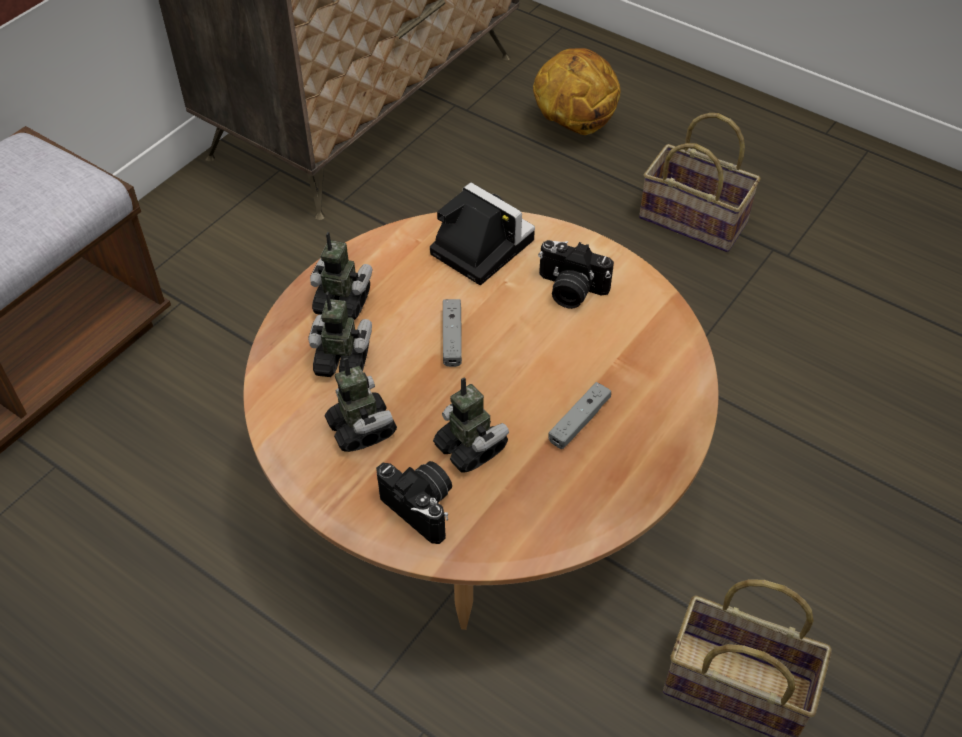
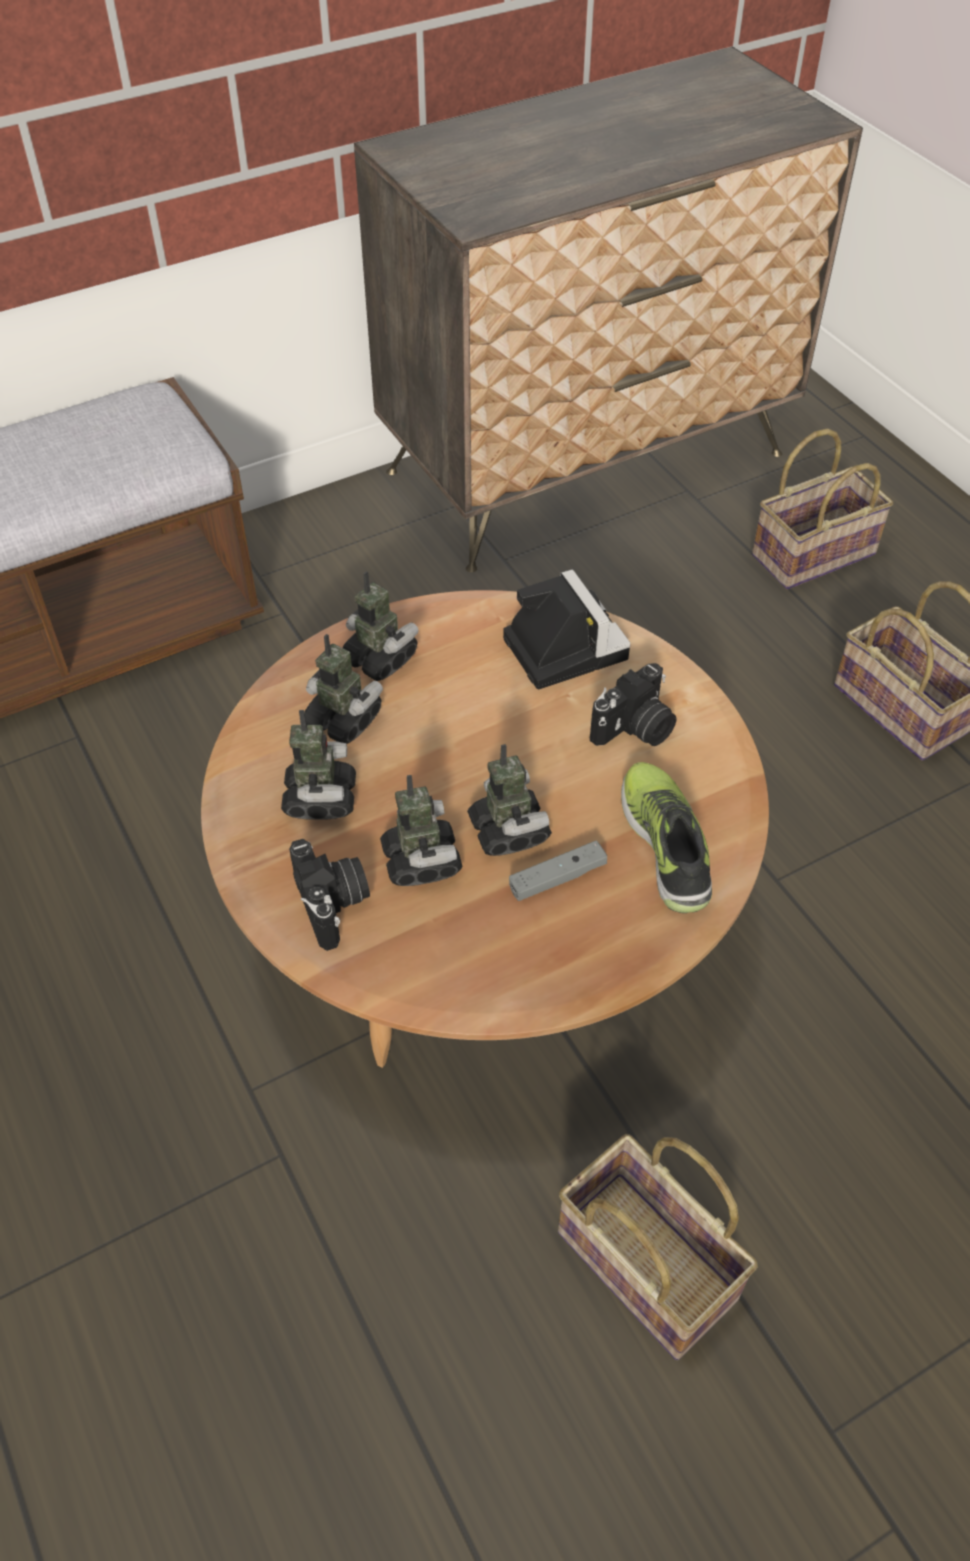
camera: 25 degrees right, 0 degrees up
(452, 338) = (472, 736): grey game controller -> none
(522, 400) = (509, 831): none -> toy robot
(570, 290) = (635, 729): camera -> camera turned 90 degrees counterclockwise
(573, 124) = (814, 552): basketball -> basket
(642, 366) = (667, 844): none -> shoe

